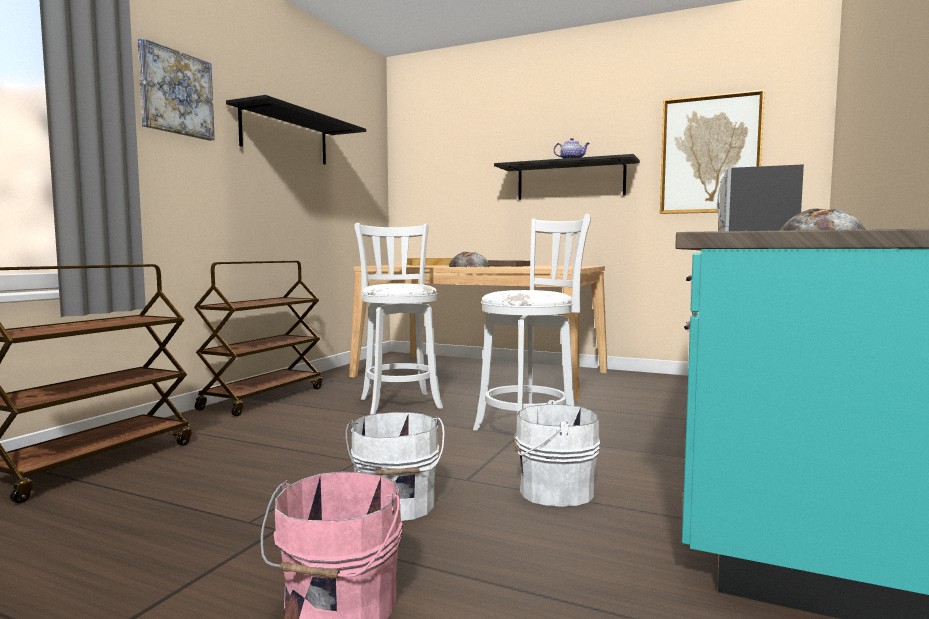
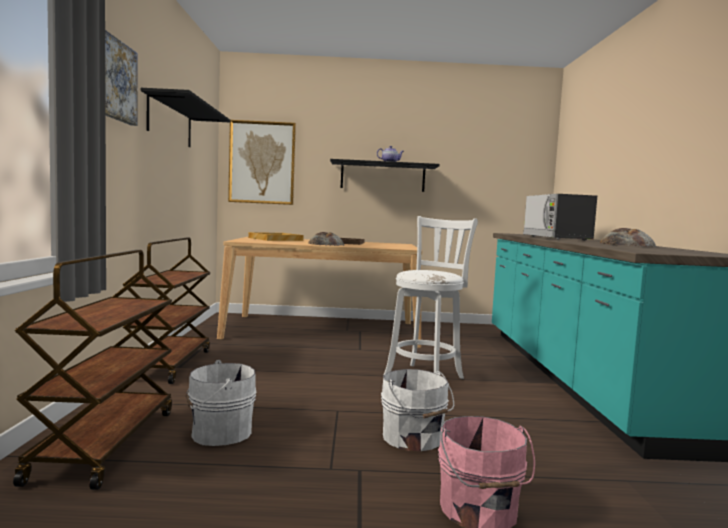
camera: 25 degrees left, 0 degrees up
(399, 402) = (296, 359): white stool -> none
(552, 490) = (492, 414): white bucket -> white bucket (218, 433)
(710, 155) = (482, 168): picture -> picture (262, 162)

